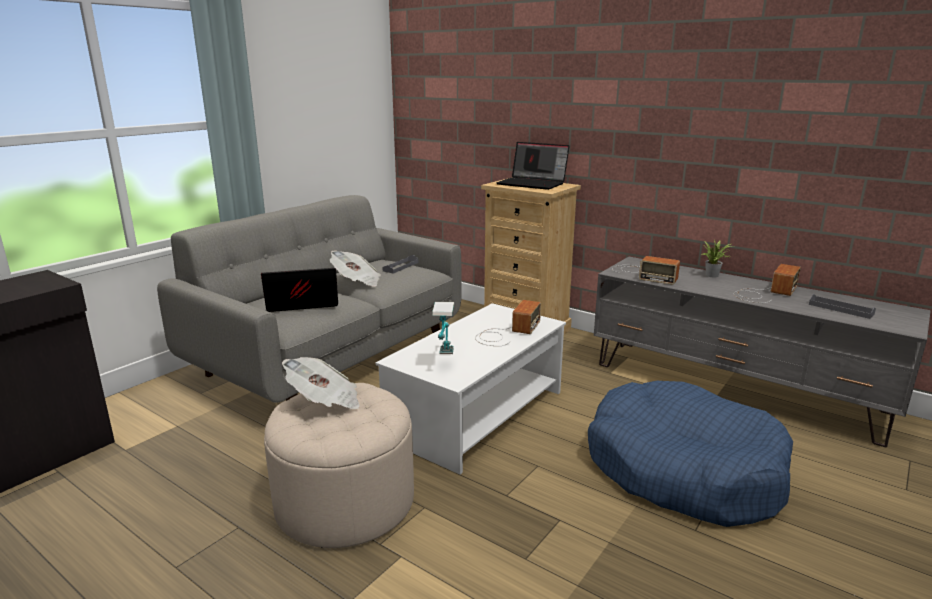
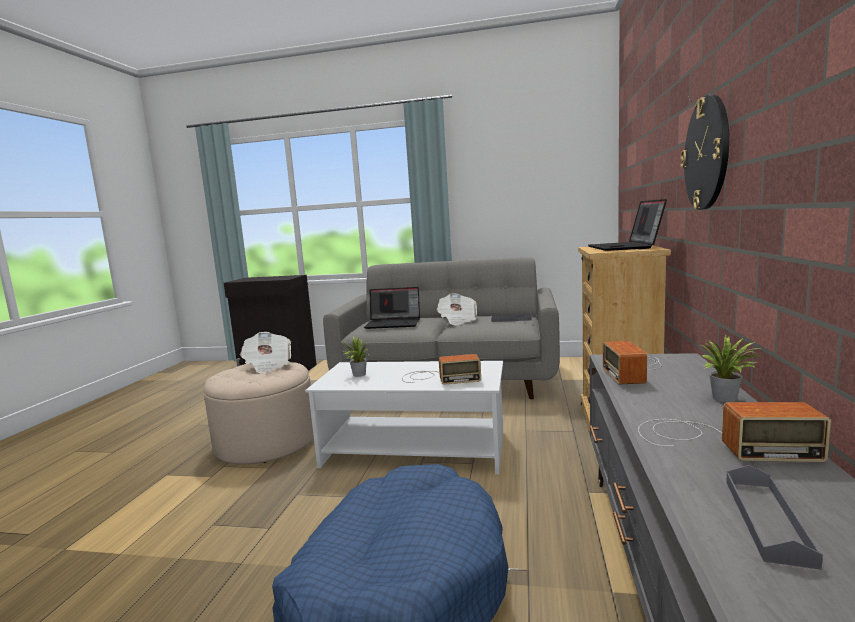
camera: 65 degrees right, 10 degrees down
(301, 305) = (394, 323): laptop -> laptop turned 135 degrees clockwise
(445, 361) = (357, 375): table lamp -> potted plant
(638, 121) = (707, 153): none -> wall clock

